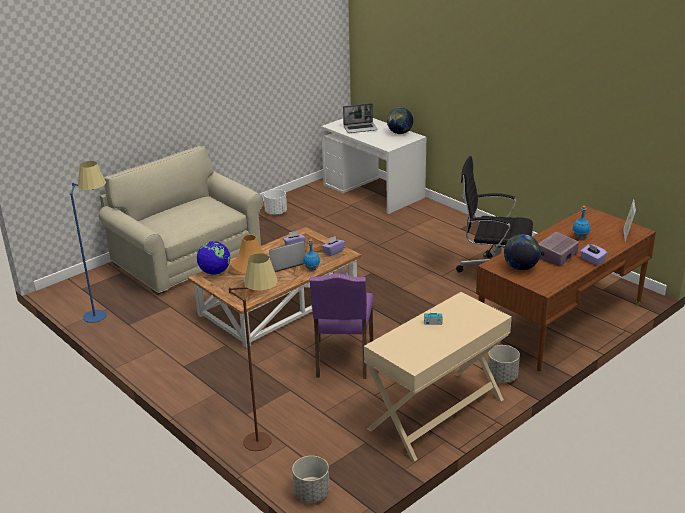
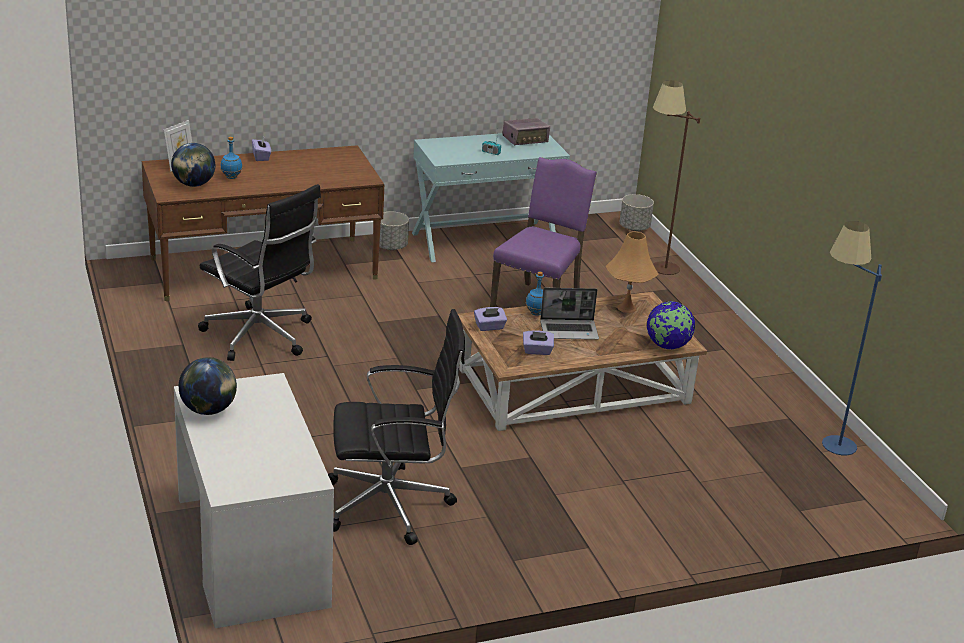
camera: 160 degrees left, 0 degrees up
(187, 258) = (683, 503): beige sofa -> none
(276, 212) = (479, 559): white planter -> none
(332, 219) = (391, 505): none -> black office chair
(360, 128) = (264, 450): laptop -> none
(437, 414) = (484, 241): beige console table -> turquoise console table
(520, 268) = (343, 170): globe -> globe (193, 185)
(556, 256) = (290, 169): radio -> radio (525, 140)

